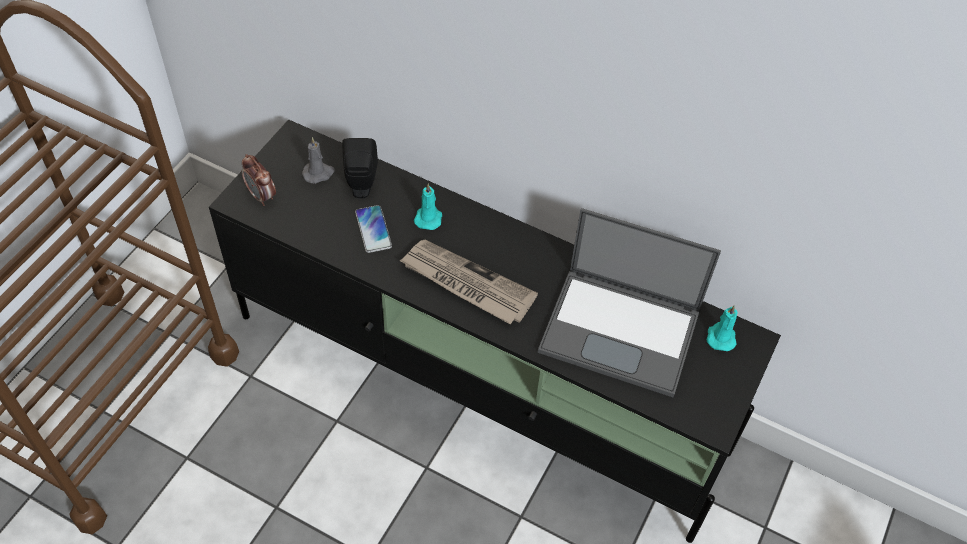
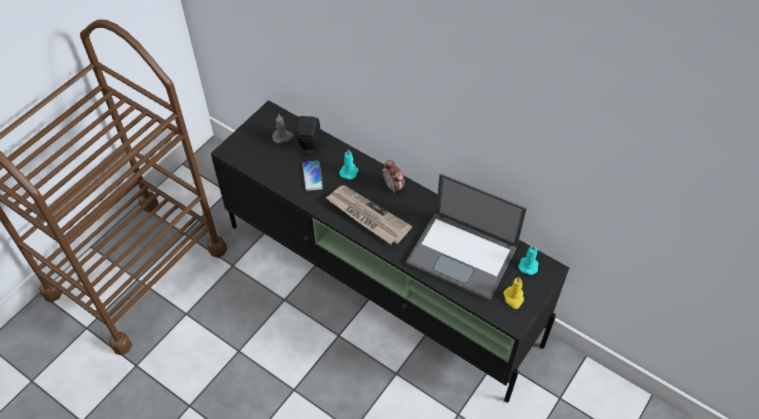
camera: 10 degrees right, 0 degrees up
(262, 196) = (244, 149): alarm clock -> alarm clock (393, 186)
(708, 389) = (513, 298): none -> yellow candle

